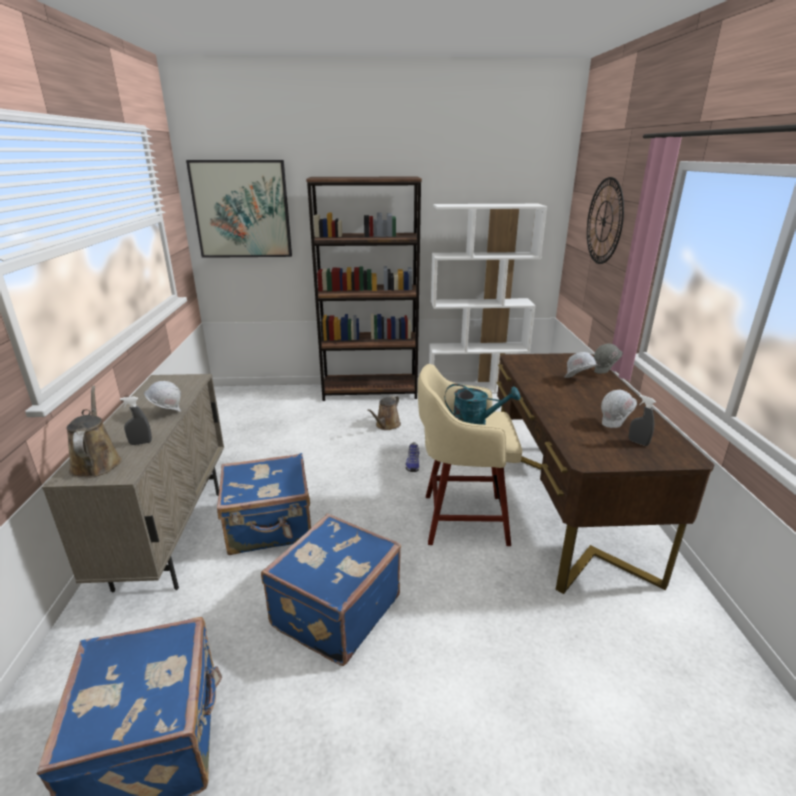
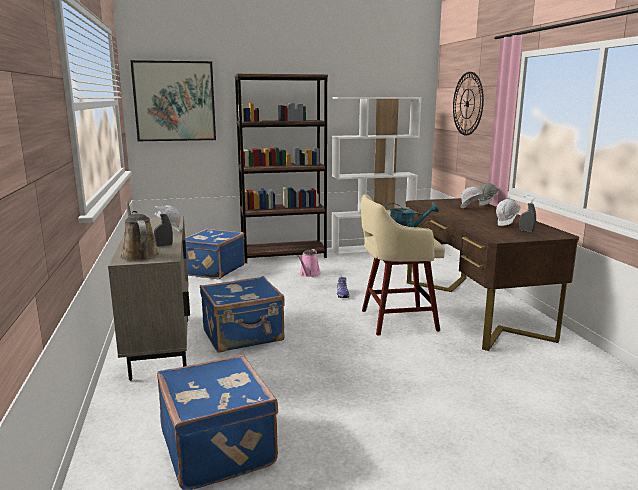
camera: 10 degrees left, 10 degrees down
(334, 611) = (321, 373): blue suitcase -> blue suitcase (212, 270)
(386, 425) = (309, 274): brown watering can -> pink watering can

